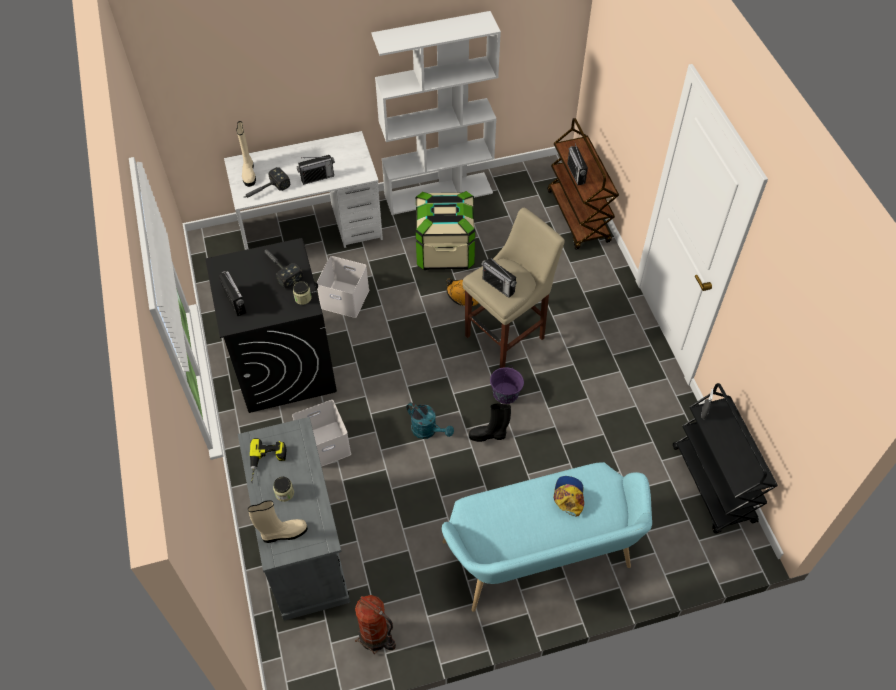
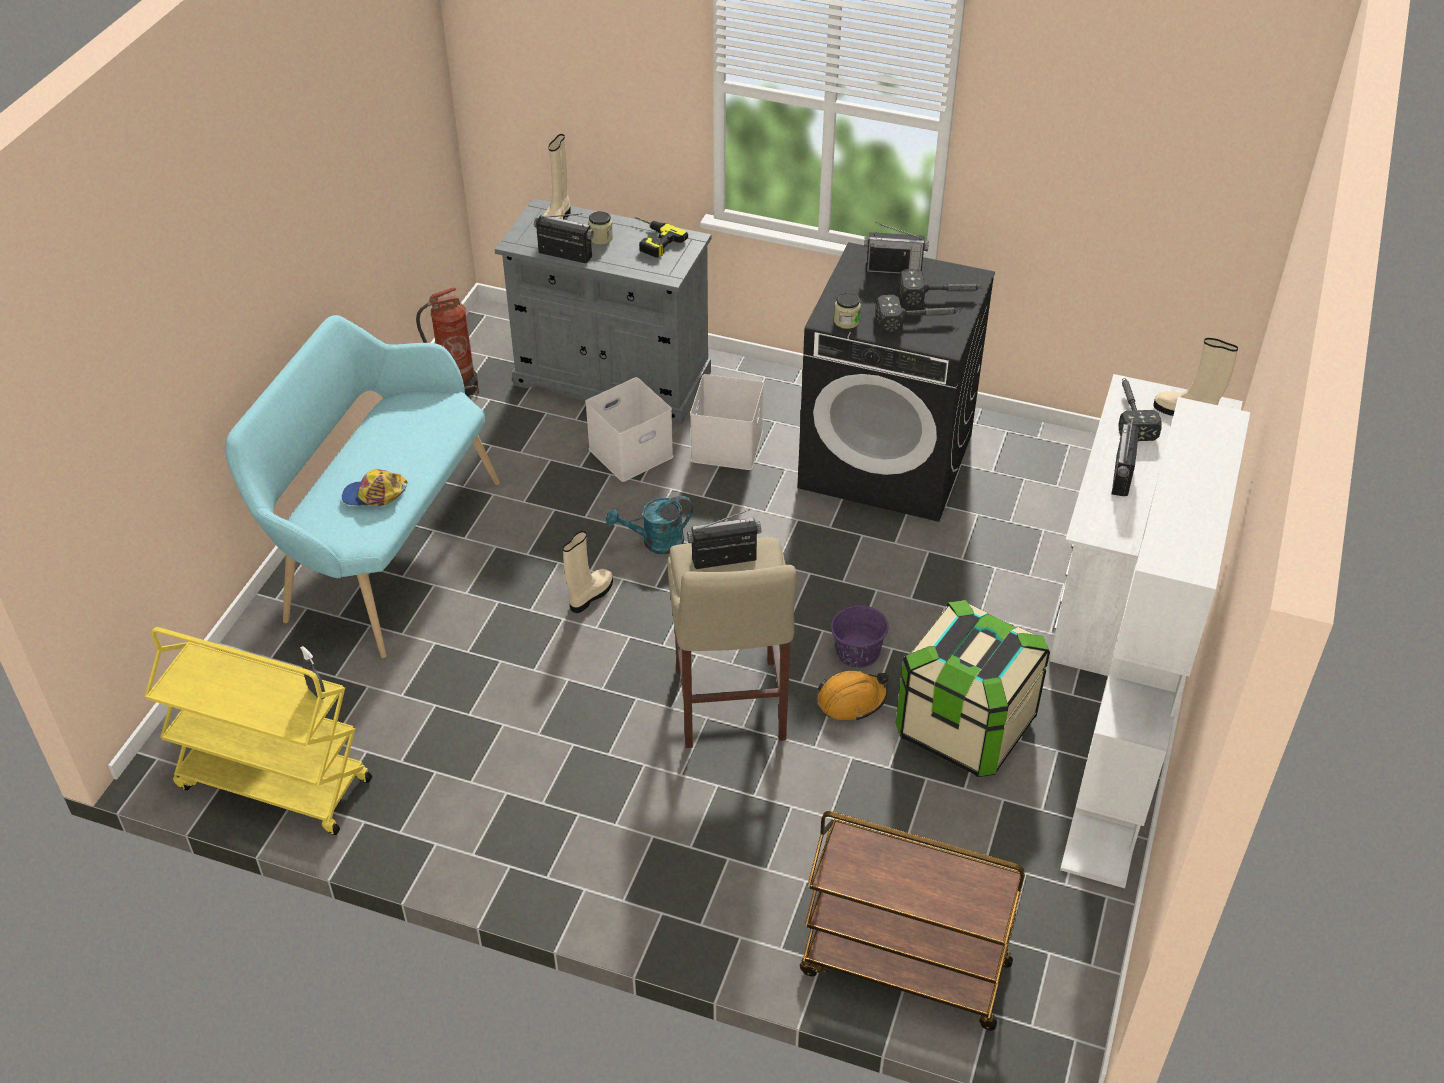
camera: 125 degrees right, 10 degrees down
(248, 269) = (940, 296): none -> hammer
(343, 299) = (956, 564): white storage box -> white storage box (631, 451)
(488, 435) = (590, 595): black boot -> beige boot
(505, 393) = (635, 648): purple bucket -> purple bucket (857, 651)
(569, 496) = (374, 495): cap -> cap turned 135 degrees clockwise
(576, 173) = (912, 853): radio -> radio (565, 255)
(713, 484) = (272, 784): black cart -> yellow cart

